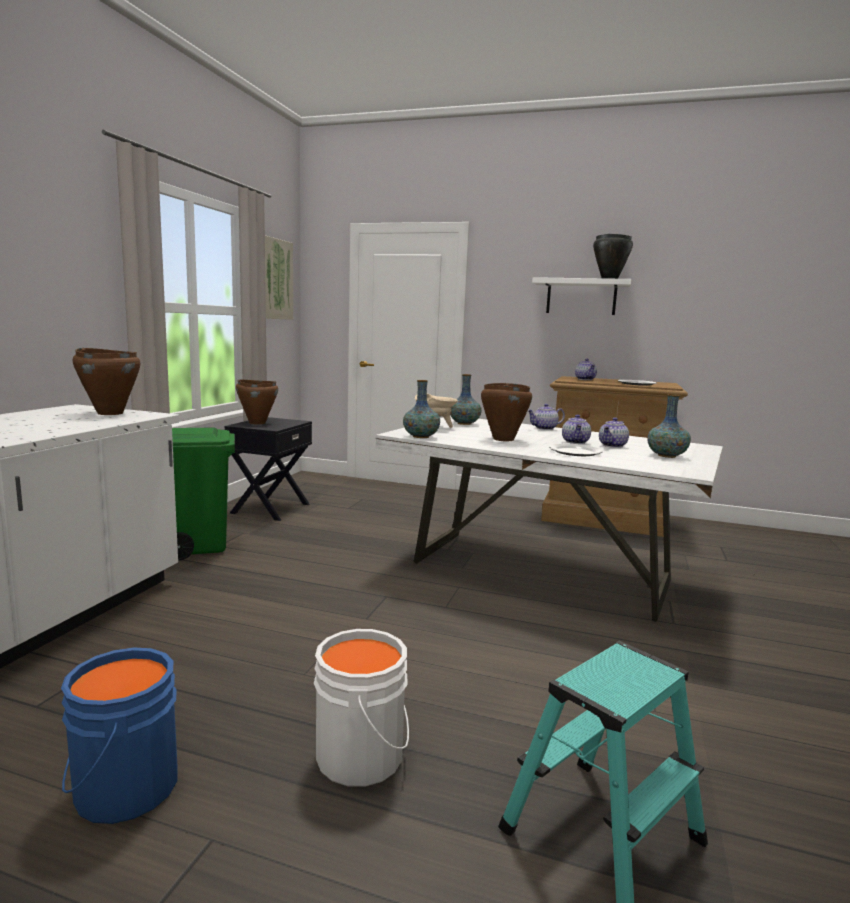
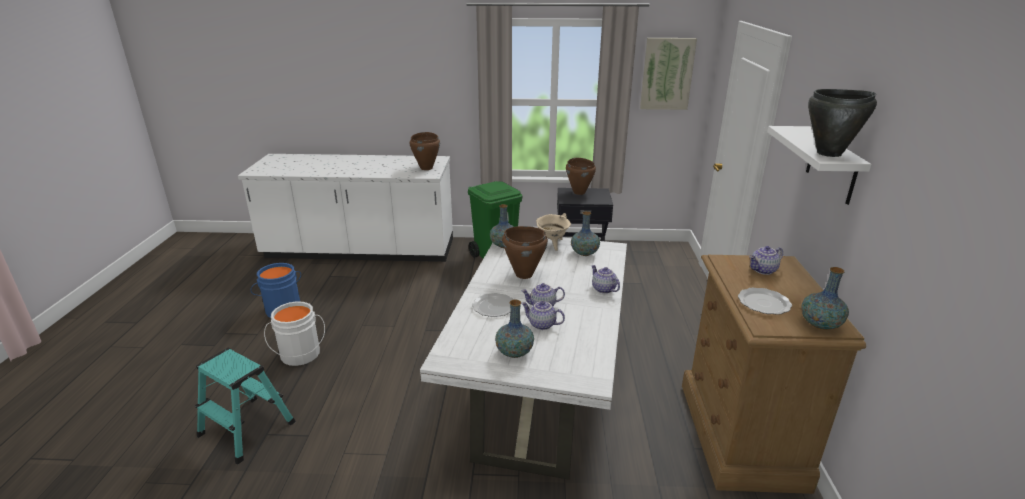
camera: 75 degrees right, 15 degrees up
(663, 383) = (820, 324): none -> vase

